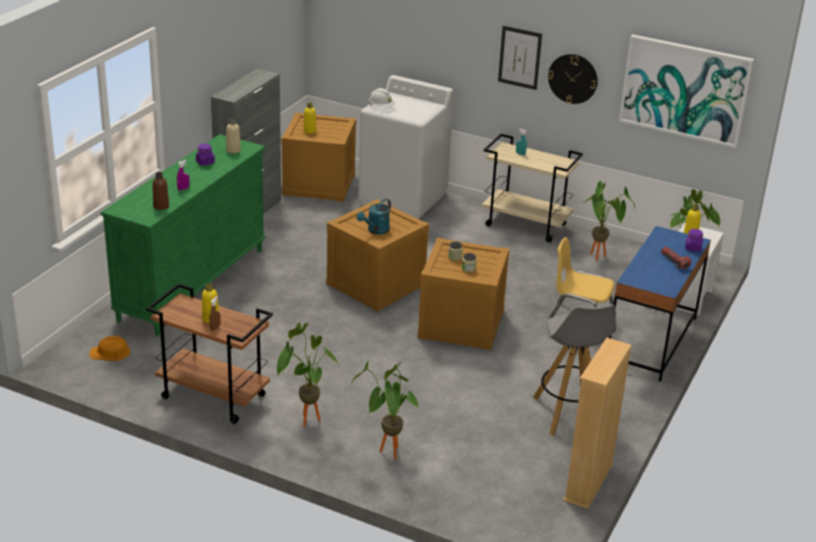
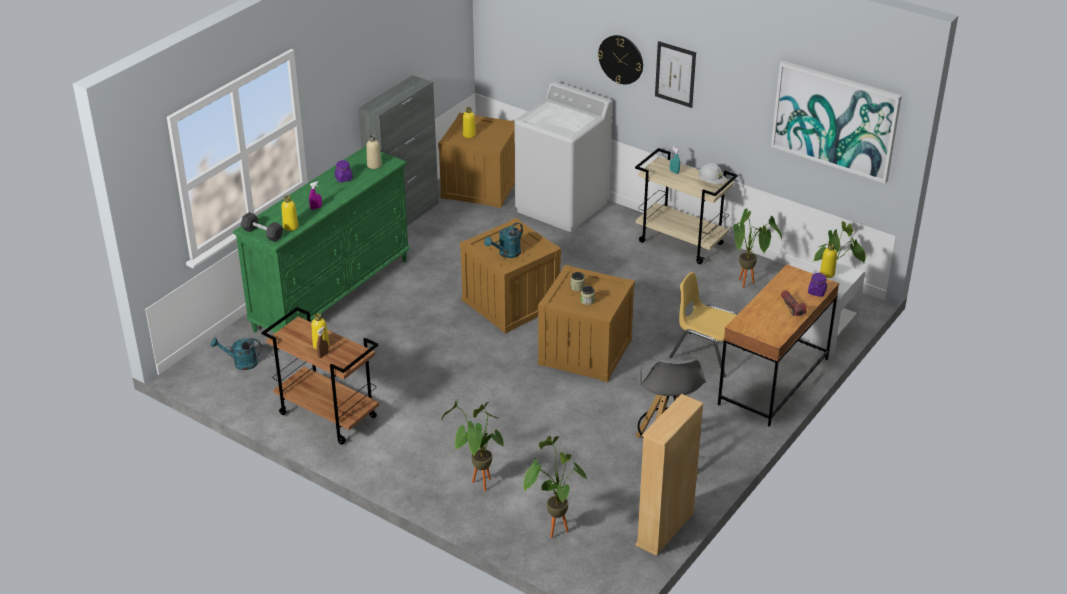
camera: 10 degrees right, 5 degrees up
(110, 352) = (241, 363): orange hard hat -> turquoise watering can
(133, 213) = (262, 233): none -> black dumbbell
(161, 206) = (290, 227): brown bottle -> yellow bottle
(304, 420) = (407, 445): potted plant -> potted plant (551, 530)
(381, 107) = (536, 117): white hard hat -> white hard hat (711, 182)
(573, 78) = (726, 99): wall clock -> wall clock (621, 59)
(651, 341) = (773, 381): blue desk -> brown desk

